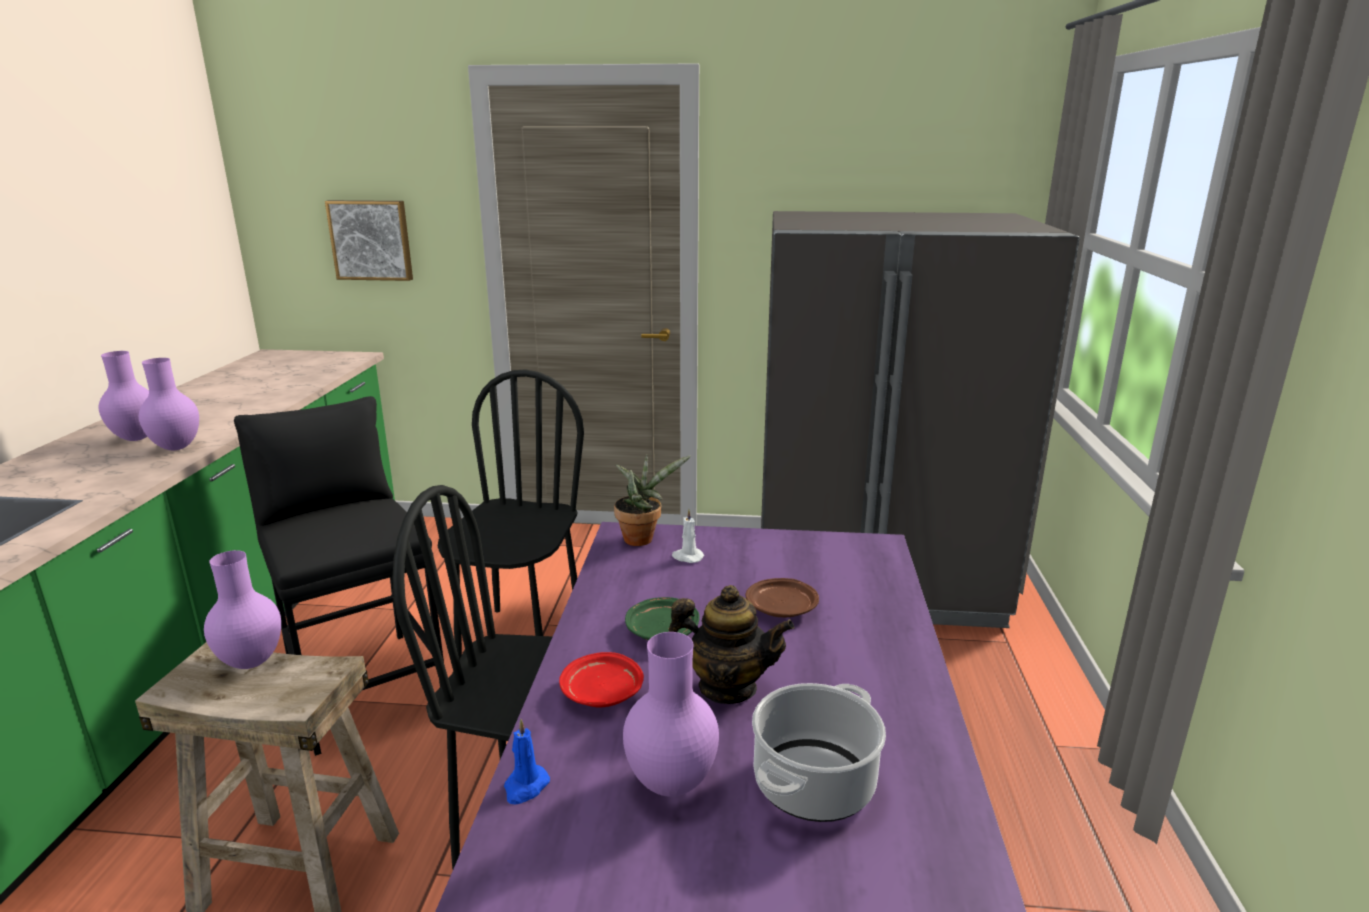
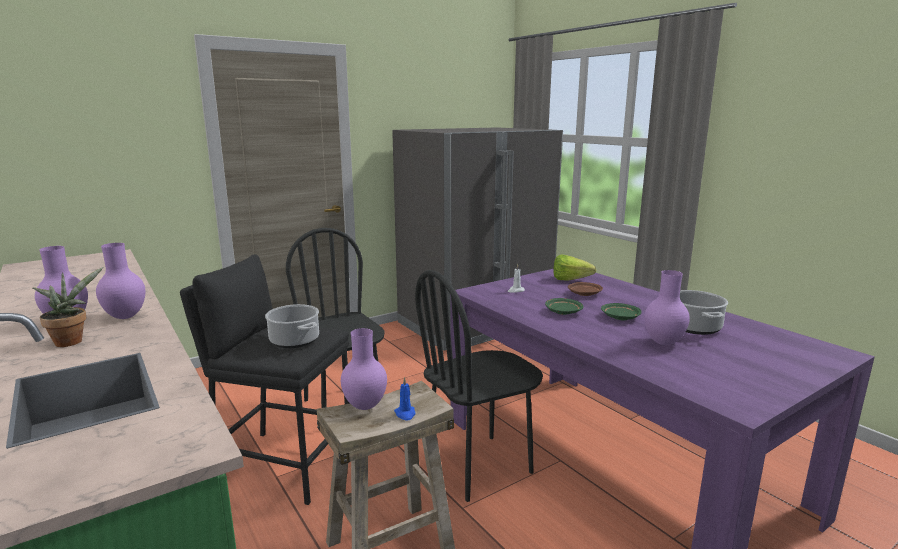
camera: 40 degrees left, 5 degrees down
(342, 531) = (294, 340): none -> cooking pot
(371, 240) = (114, 162): picture -> none
(525, 787) = (628, 361): blue candle -> blue candle (405, 414)
(602, 693) = (588, 333): red plate -> none
(642, 538) = (482, 290): potted plant -> potted plant (71, 341)
(727, 687) = (620, 317): teapot -> green plate
(829, 572) = (573, 280): none -> lettuce

